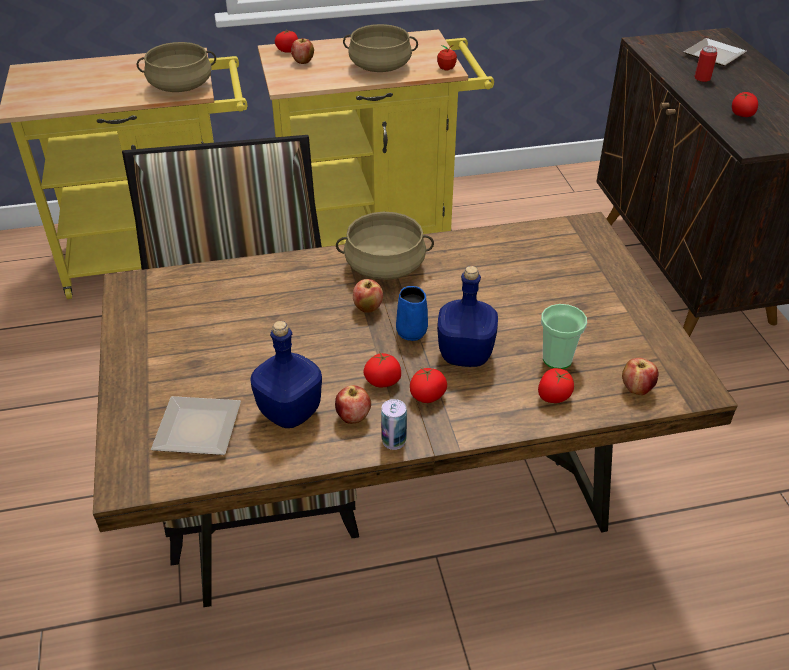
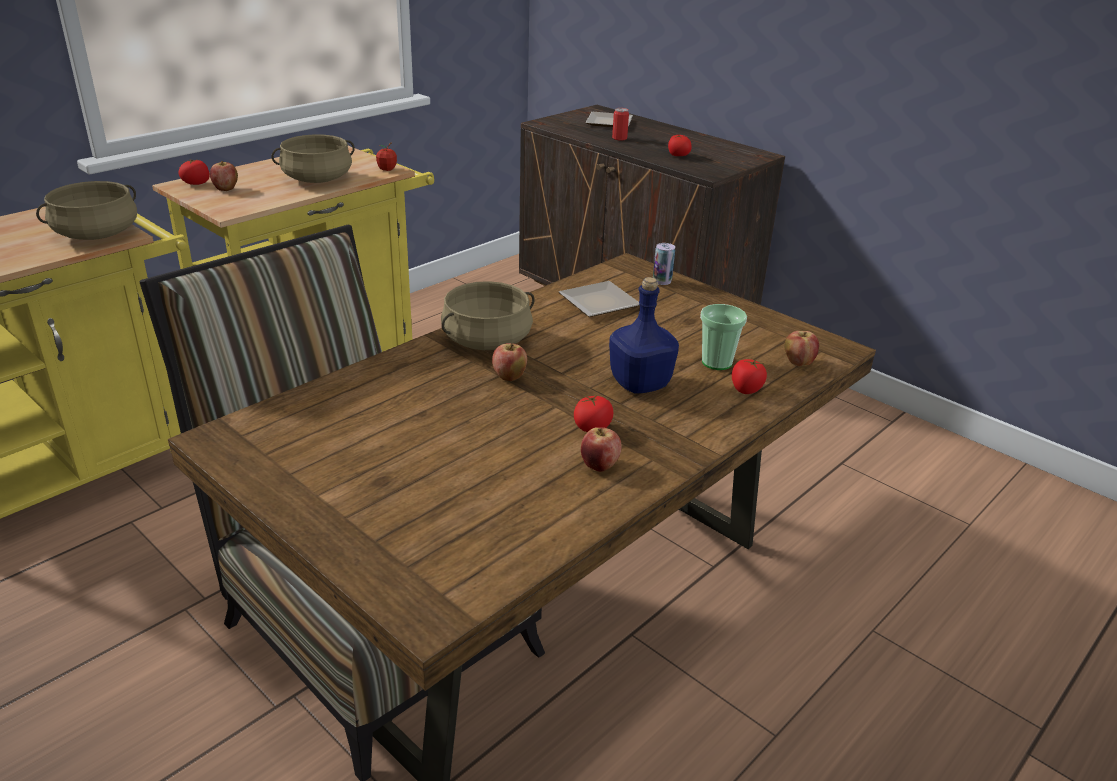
camera: 35 degrees left, 10 degrees down
(200, 431) = (459, 536): plate -> plate (602, 303)
(290, 411) = (533, 484): blue bottle -> none
(394, 441) = (657, 470): can -> can (662, 281)
(411, 330) = (570, 381): blue mug -> none
(427, 396) = (645, 425): tomato -> none

